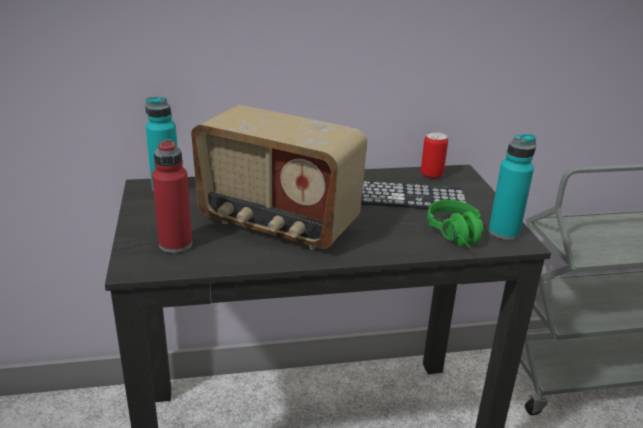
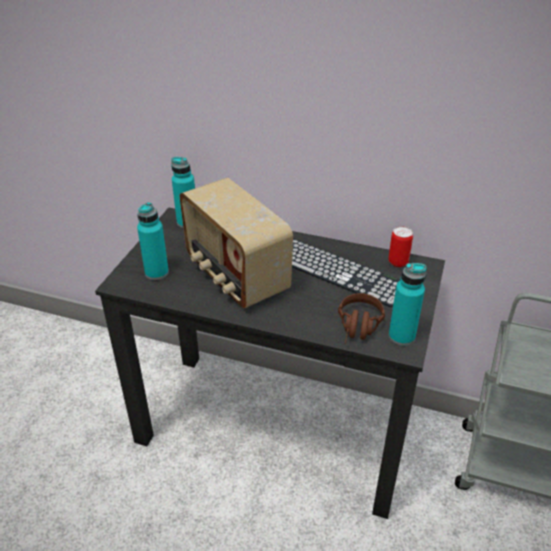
camera: 30 degrees right, 10 degrees up
(175, 244) = (156, 273): red bottle -> turquoise bottle
(458, 237) = (359, 329): green headphones -> brown headphones

